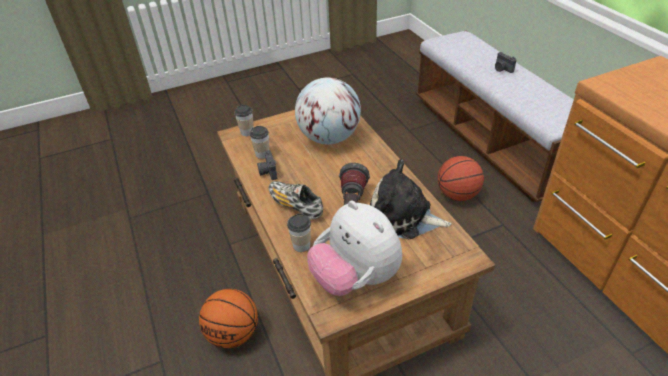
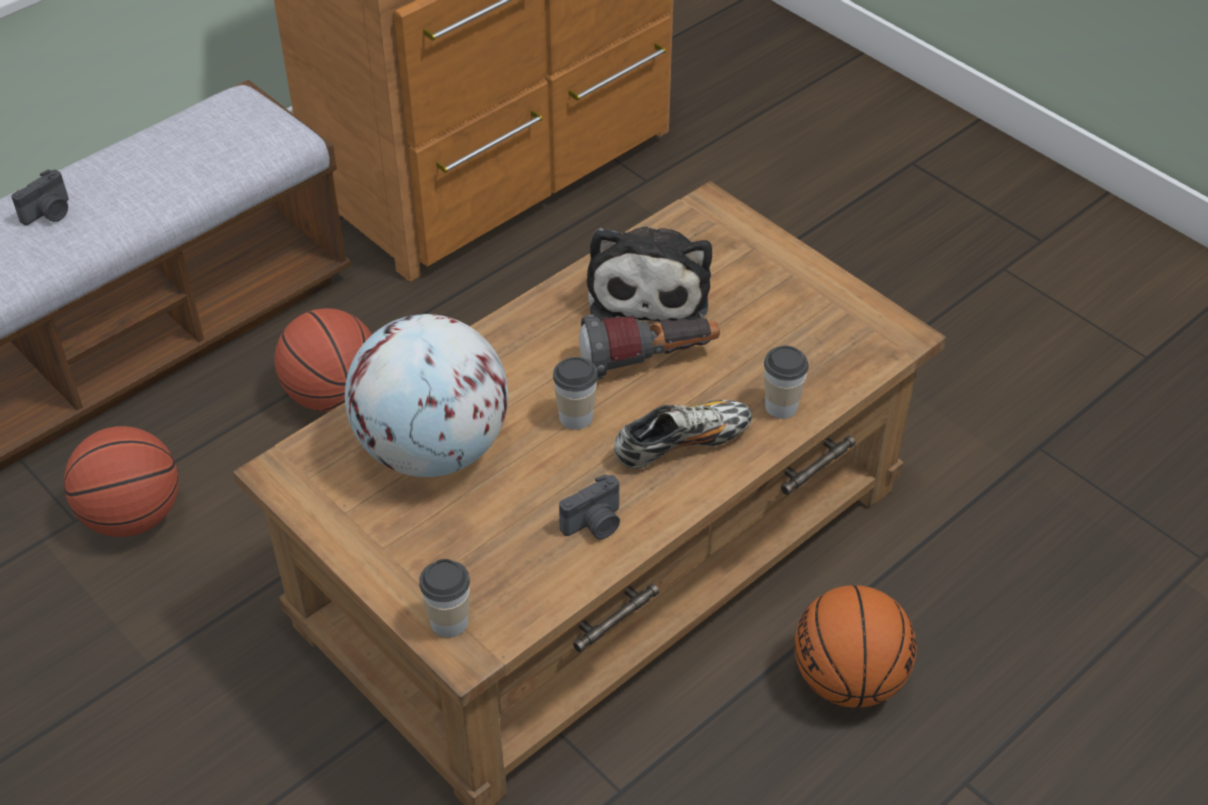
camera: 110 degrees left, 5 degrees up
(262, 154) = (532, 557): cup -> cup (576, 417)
(295, 205) = (682, 445): shoe -> shoe turned 135 degrees counterclockwise
(355, 278) = (817, 322): plush toy -> none
(406, 142) = (133, 516): none -> basketball

